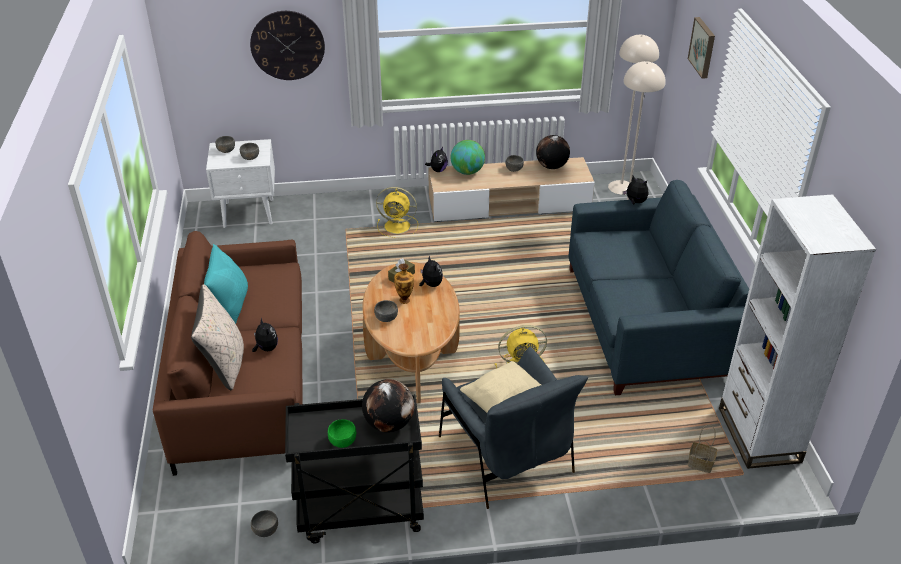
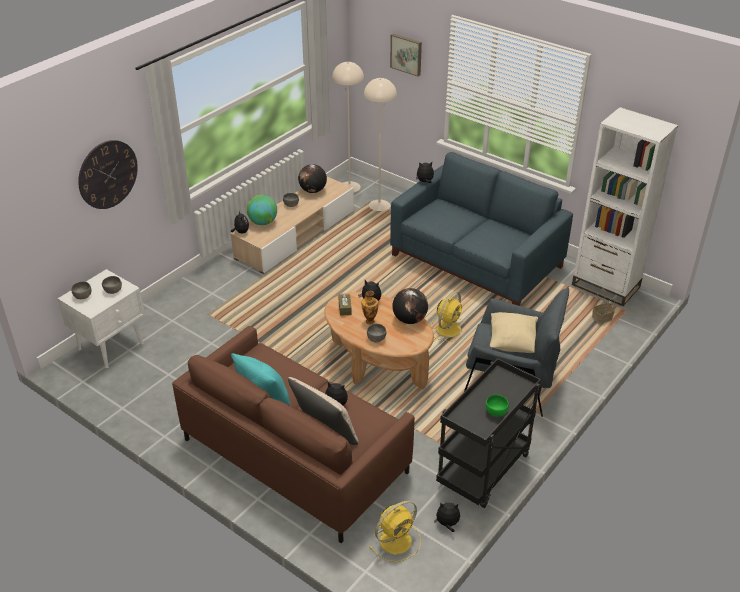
camera: 45 degrees left, 0 degrees up
(265, 530) = (447, 524): grey bowl -> plush toy
(389, 423) = (504, 385): globe -> globe (409, 319)
(398, 226) = (243, 290): yellow fan -> yellow fan (396, 540)

